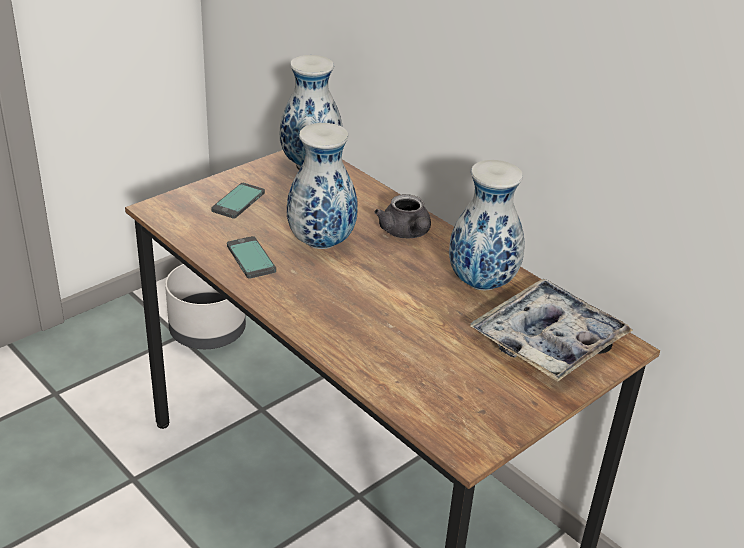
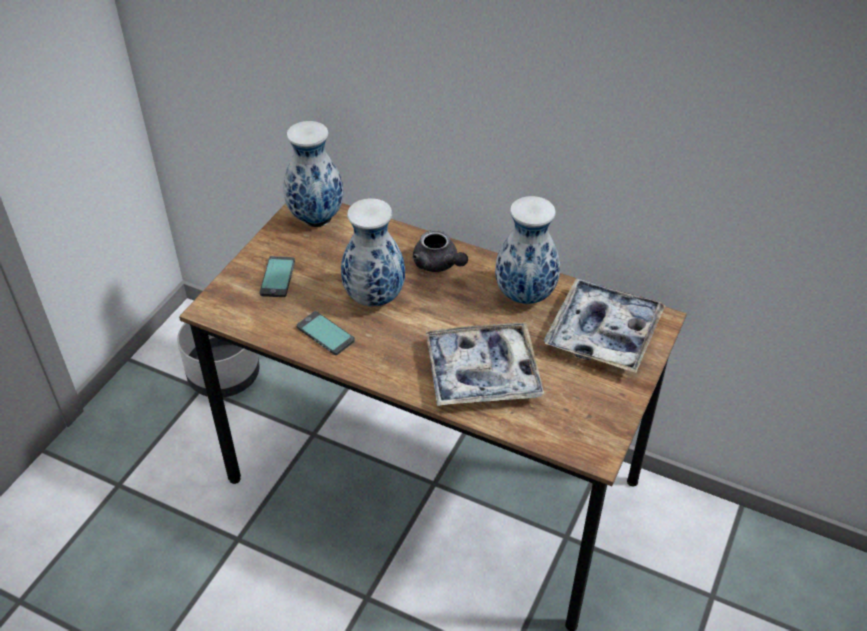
camera: 20 degrees left, 10 degrees up
(389, 336) = (482, 372): none -> tray

